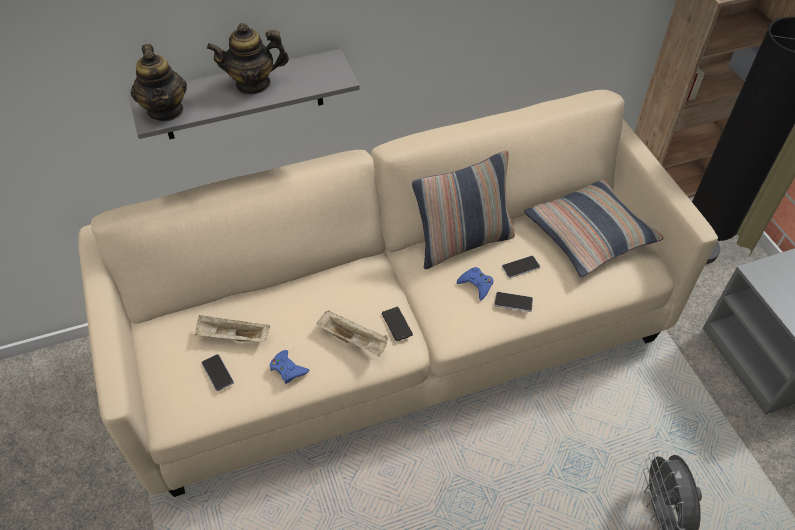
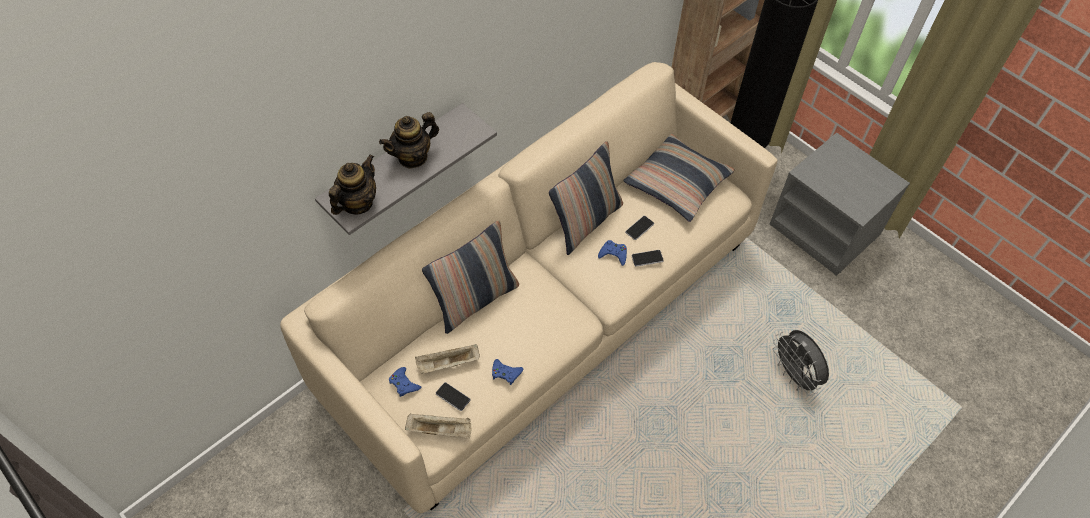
camera: 25 degrees left, 5 degrees up
(166, 110) = (357, 203): teapot -> teapot turned 105 degrees counterclockwise
(177, 340) = (404, 384): none -> blue game controller
(300, 282) = (475, 300): none -> pillow
(354, 340) = (544, 331): beige tray -> beige tray (440, 430)
(397, 324) = (568, 307): phone -> none

